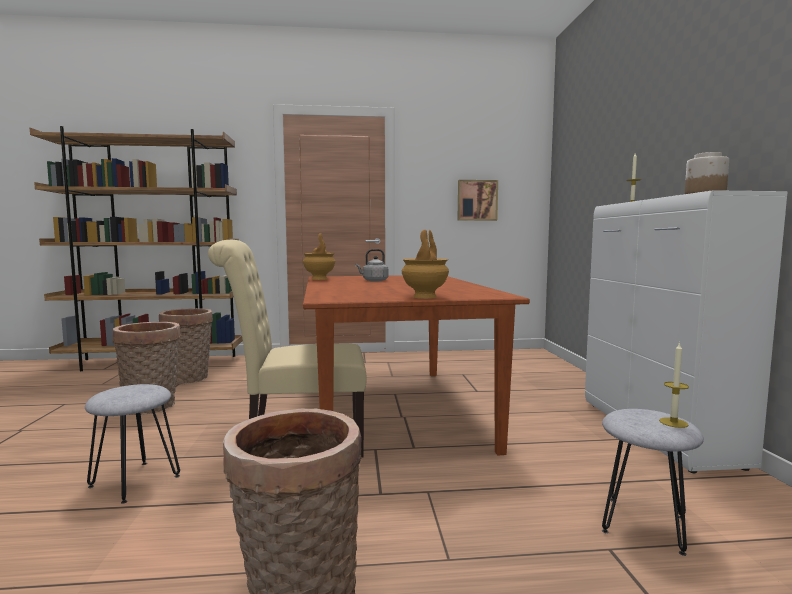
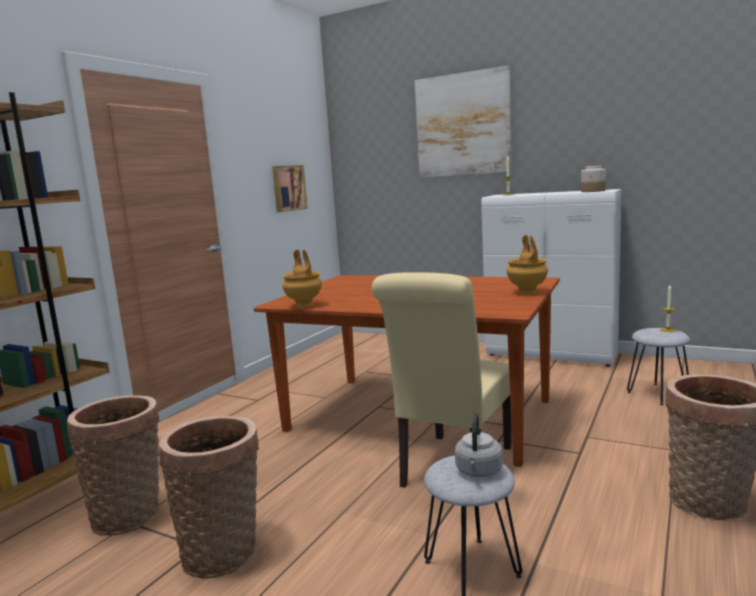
camera: 55 degrees left, 5 degrees up
(374, 281) = (365, 293): grey kettle -> grey kettle (478, 472)
(632, 122) = (463, 125): none -> picture

